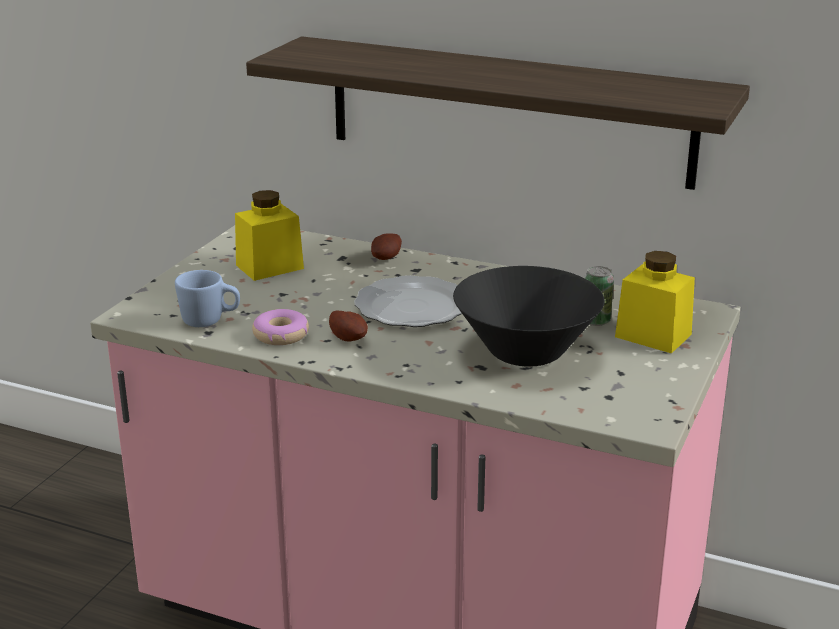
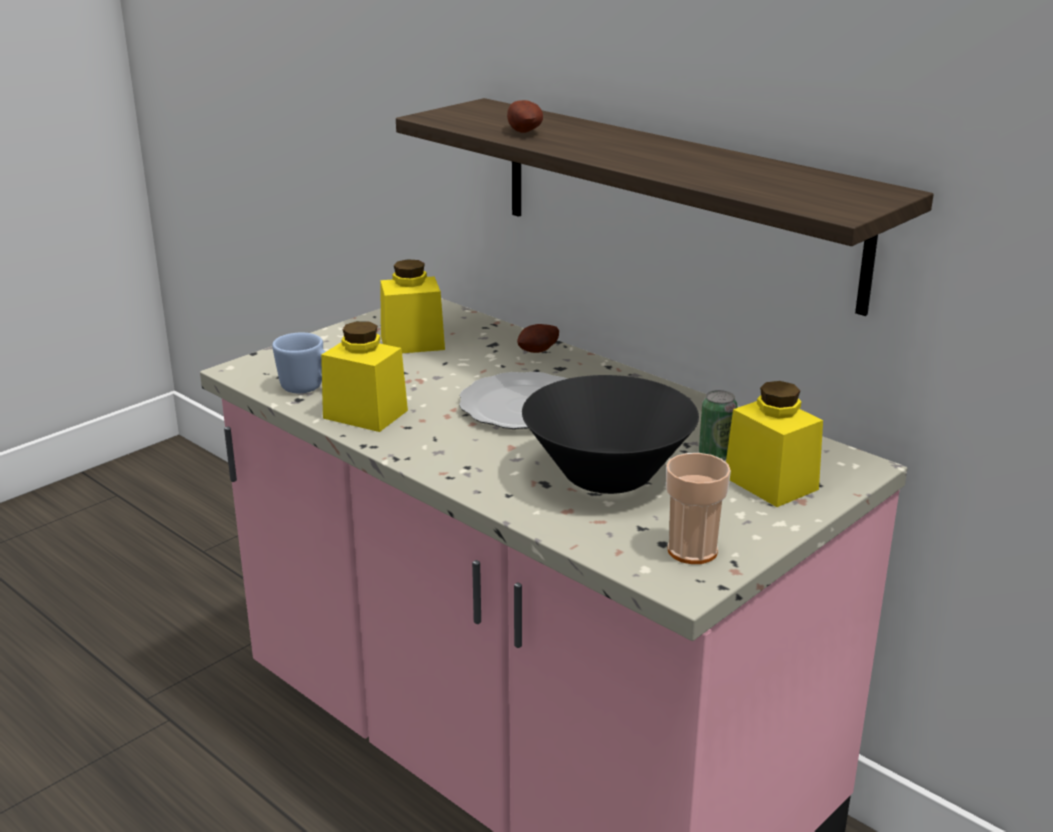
camera: 20 degrees right, 0 degrees up
(281, 335) = (365, 414): donut -> yellow jar
(349, 338) = (431, 429): potato -> potato (525, 131)
(635, 398) = (692, 551): none -> cup

